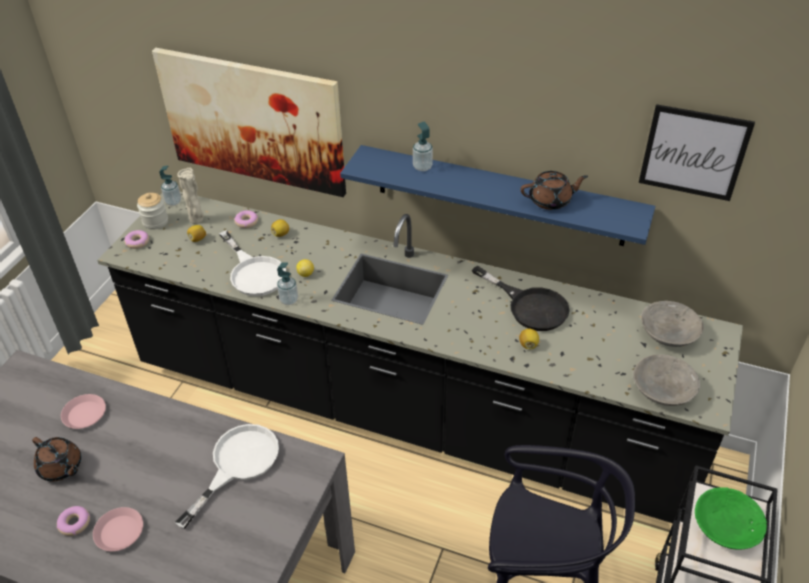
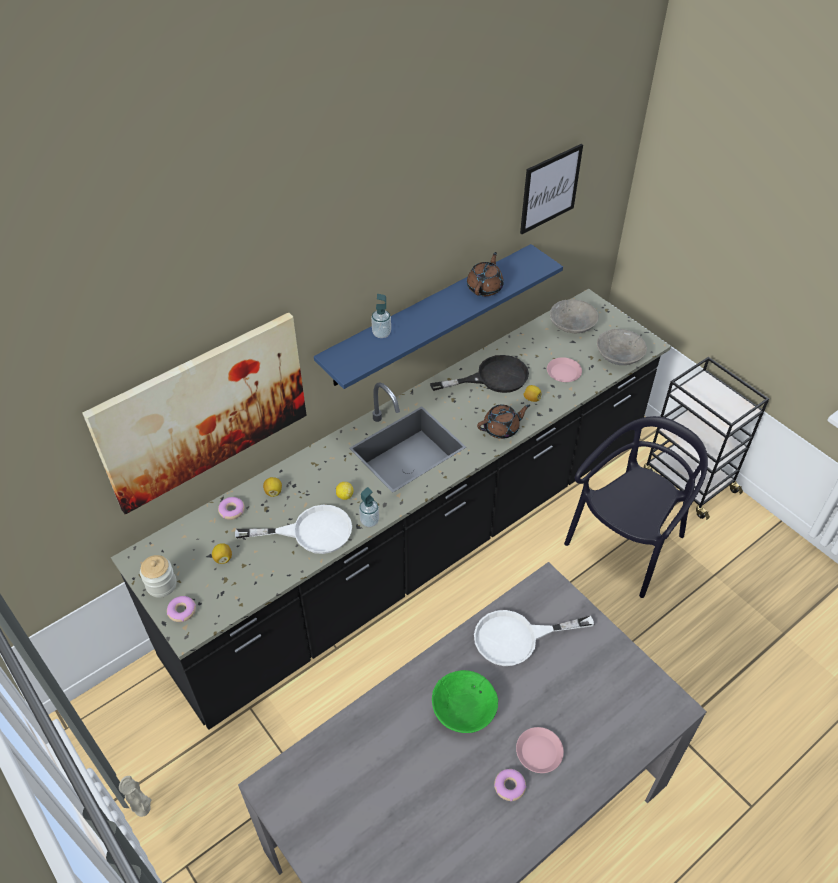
camera: 60 degrees left, 5 degrees up
(61, 467) = (435, 781): brown teapot -> brown teapot (502, 428)
(85, 414) = (380, 742): pink plate -> pink plate (564, 372)
(173, 202) = (141, 558): soap dispenser -> none
(197, 220) = (192, 549): beige vase -> beige vase (144, 809)
(238, 464) = (517, 638): white frying pan -> white frying pan turned 75 degrees counterclockwise
(725, 528) = (712, 399): green bowl -> green bowl (464, 709)

